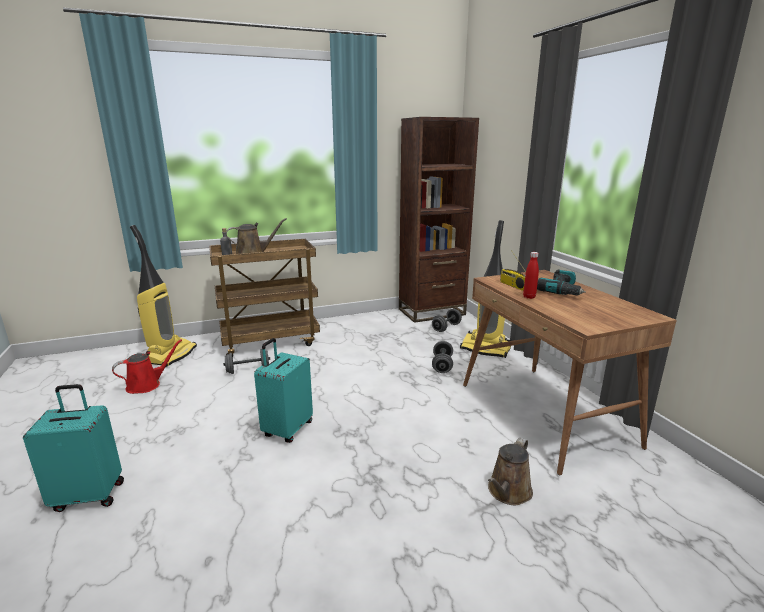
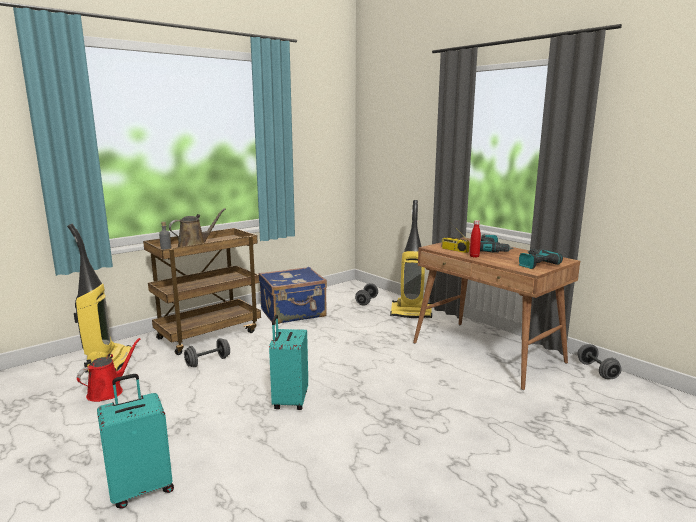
camera: 20 degrees left, 5 degrees down
(363, 331) = (293, 313): none -> blue suitcase
(431, 312) = (344, 290): brown bookcase -> none
(442, 365) = (385, 331): grey dumbbell -> grey dumbbell (597, 371)
(508, 492) = (496, 408): brown watering can -> none
(601, 317) = (534, 264): none -> power drill

